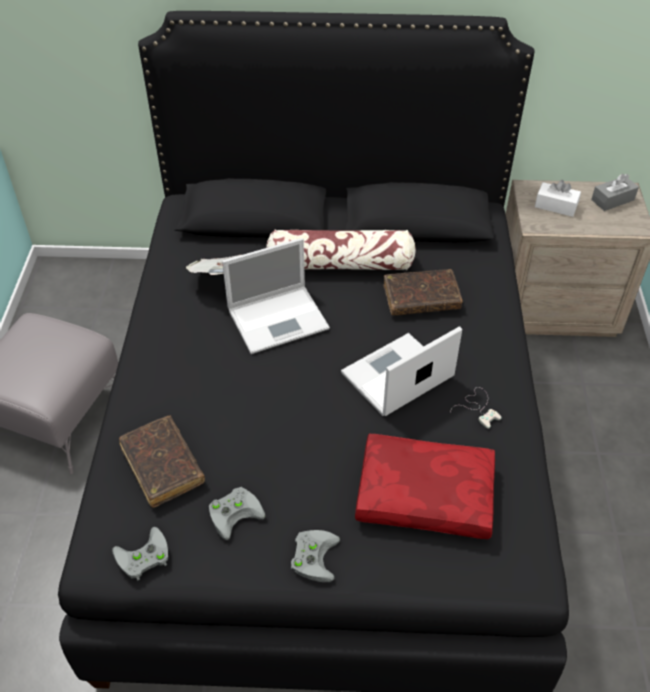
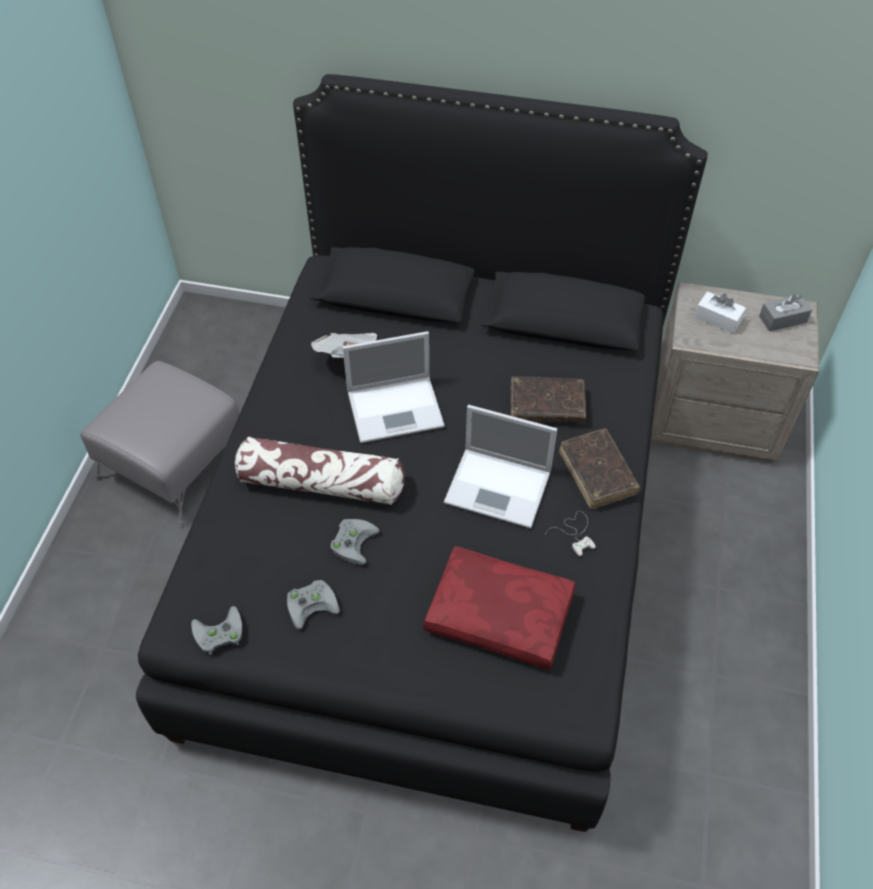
camera: 10 degrees right, 5 degrees up
(162, 466) = (253, 547): brown book -> brown book (597, 473)
(313, 555) = (377, 657): grey game controller -> grey game controller (352, 541)
(340, 264) = (472, 356): pillow -> pillow (322, 483)
(396, 376) = (500, 488): laptop -> laptop turned 135 degrees counterclockwise

